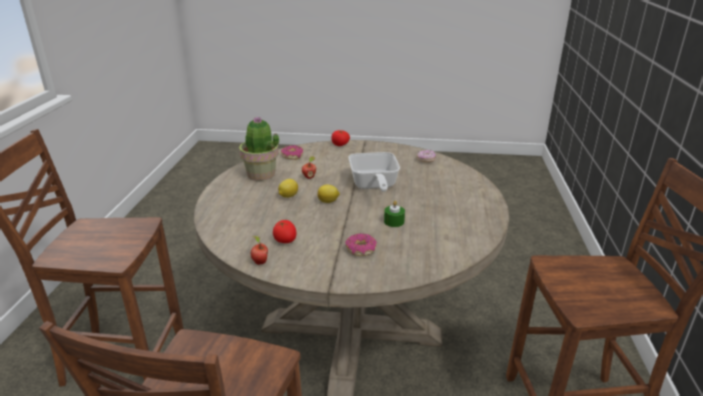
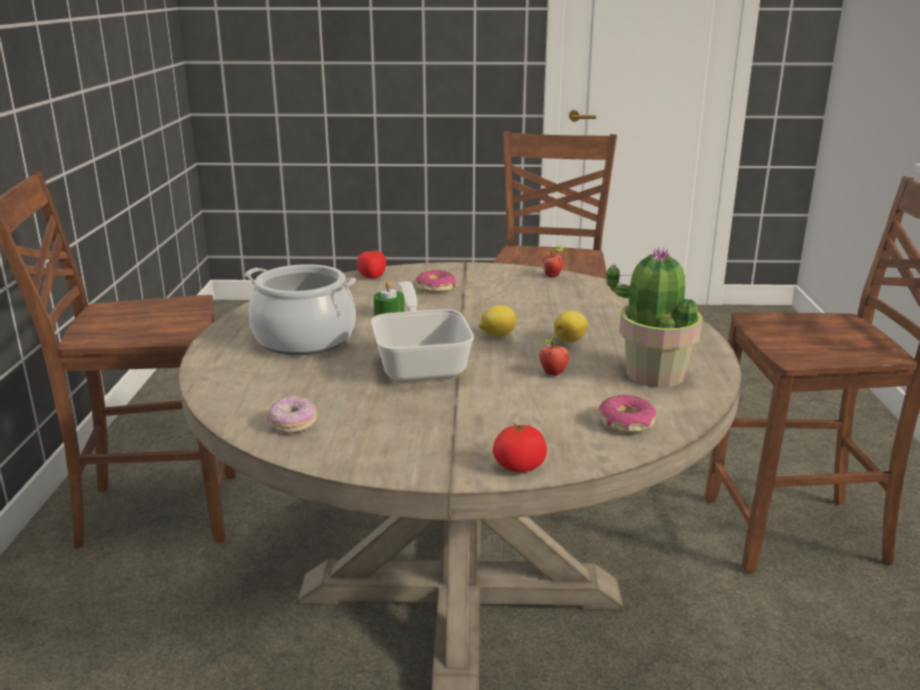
camera: 175 degrees right, 5 degrees down
(285, 240) = (536, 292): tomato -> tomato (372, 276)
(441, 203) = (304, 339): none -> cooking pot

